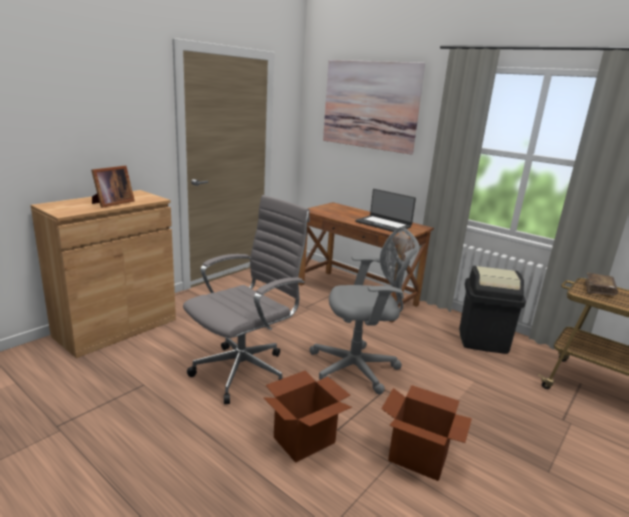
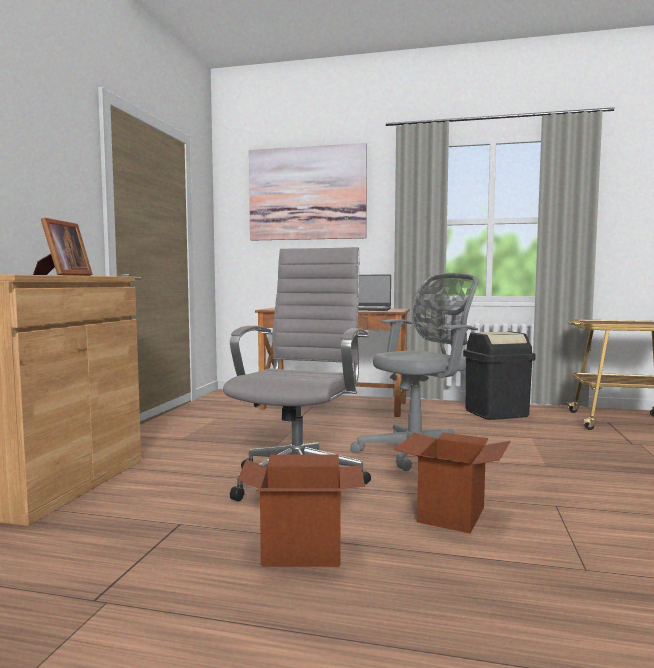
camera: 25 degrees left, 15 degrees down
(418, 457) = (572, 495): cardboard box -> cardboard box (302, 551)
(599, 289) = (601, 321): brown book -> none

